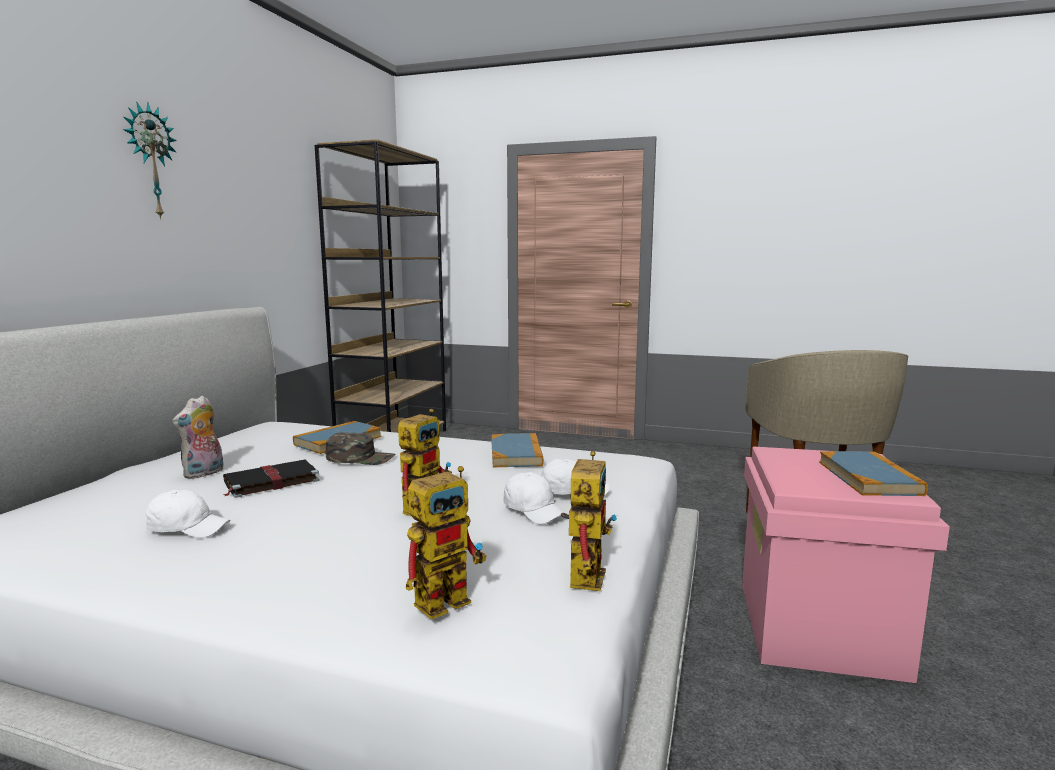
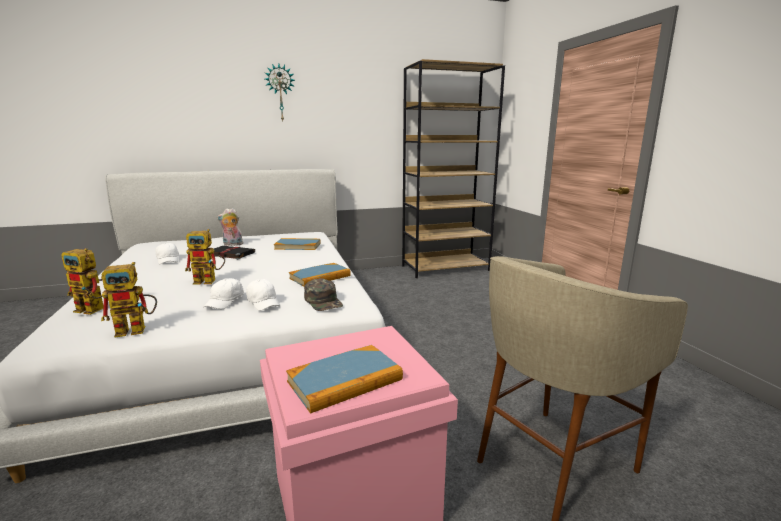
camera: 55 degrees right, 5 degrees up
(360, 458) = (276, 255): green cap -> green cap (324, 301)

